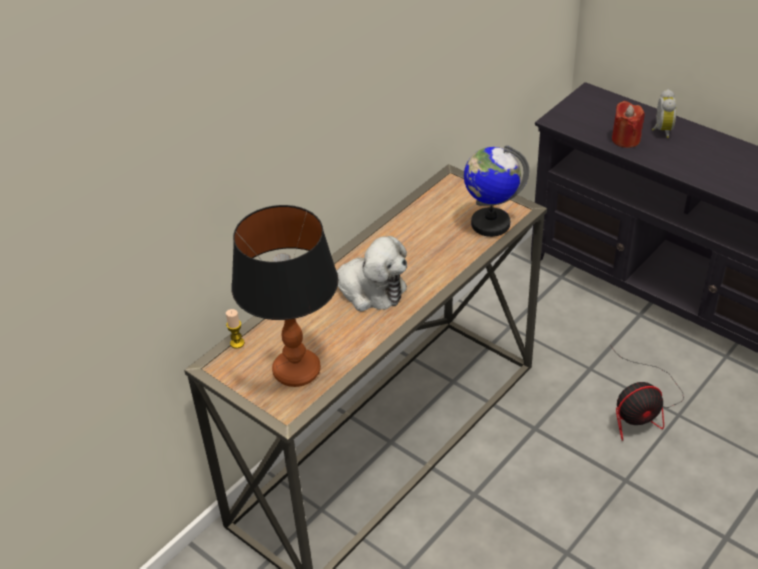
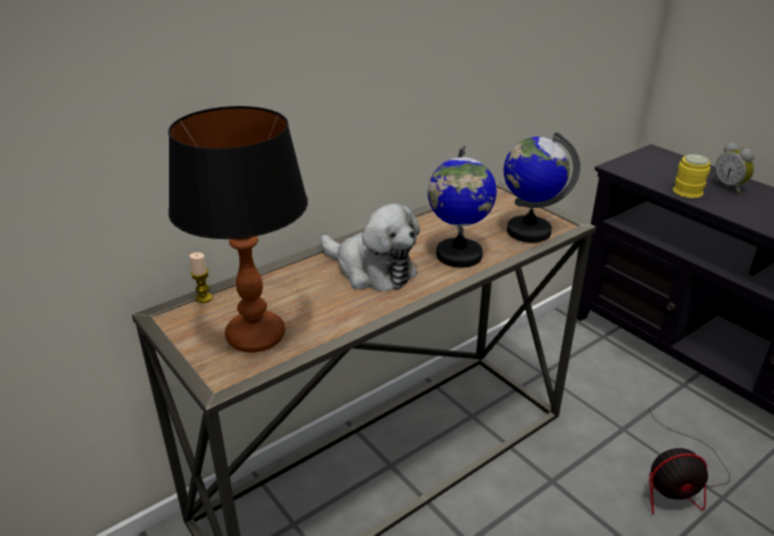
camera: 10 degrees right, 10 degrees down
(436, 261) = (458, 255): none -> globe
(625, 139) = (690, 189): red candle -> yellow mug
(661, 130) = (730, 187): alarm clock -> alarm clock turned 135 degrees clockwise

